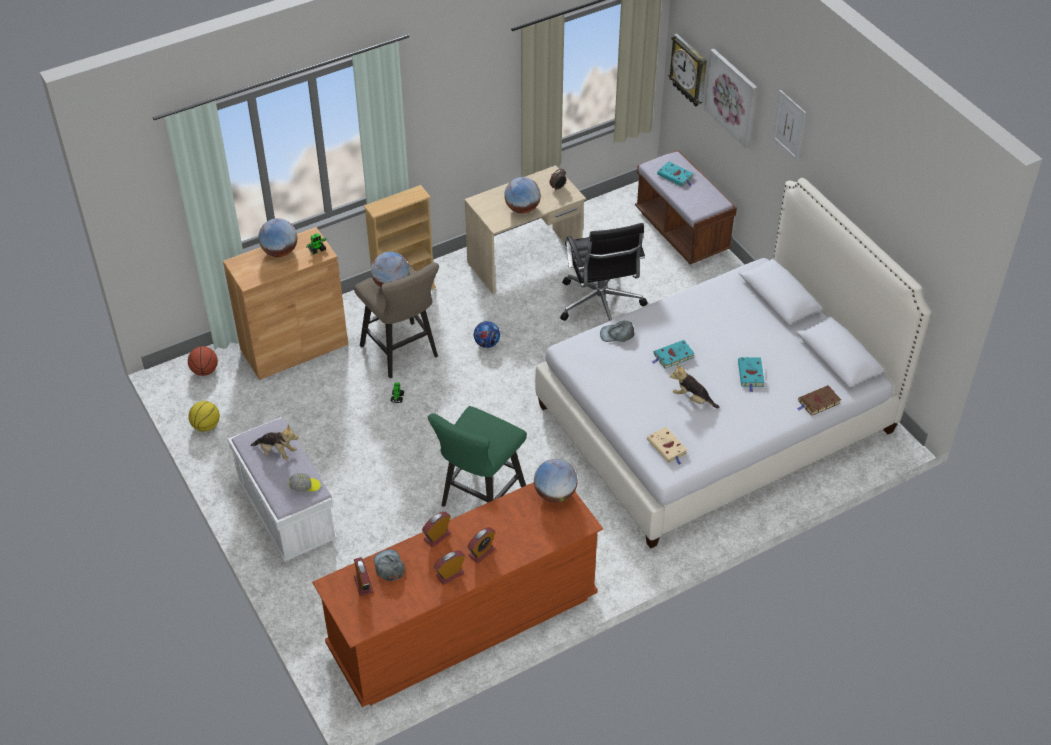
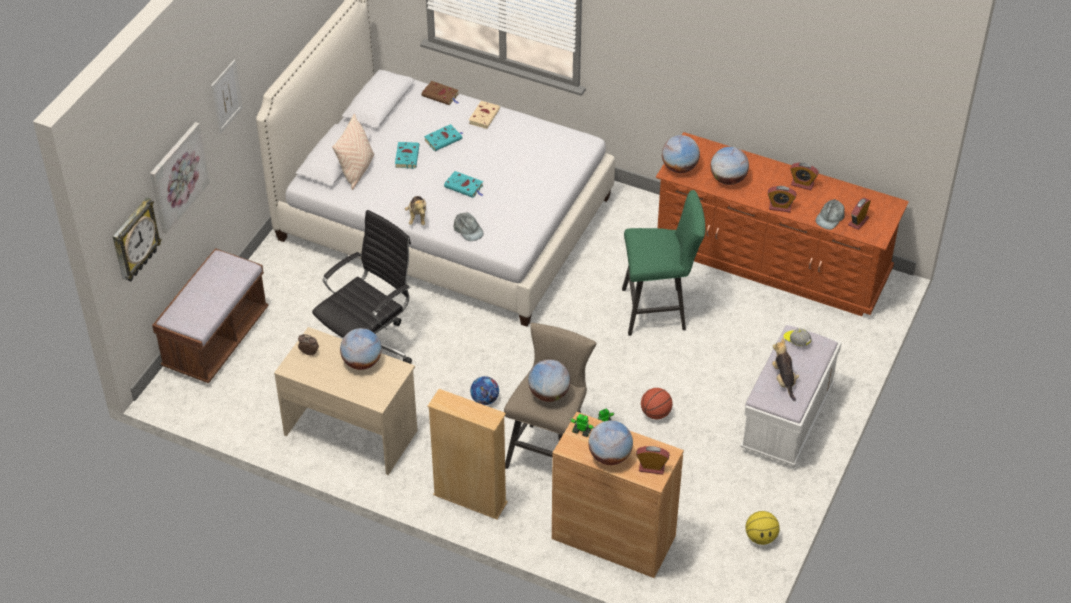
camera: 125 degrees left, 0 degrees up
(204, 371) = (704, 586): basketball -> basketball (655, 413)
(481, 552) = (768, 178): alarm clock -> alarm clock (651, 468)
(507, 521) = (728, 179): none -> globe
(667, 447) = (563, 151): beige book -> beige book (484, 116)
(676, 176) = (203, 302): turquoise book -> turquoise book (407, 156)
(692, 399) = (500, 159): plush toy -> plush toy (417, 216)
(752, 302) = (356, 171): none -> beige pillow

